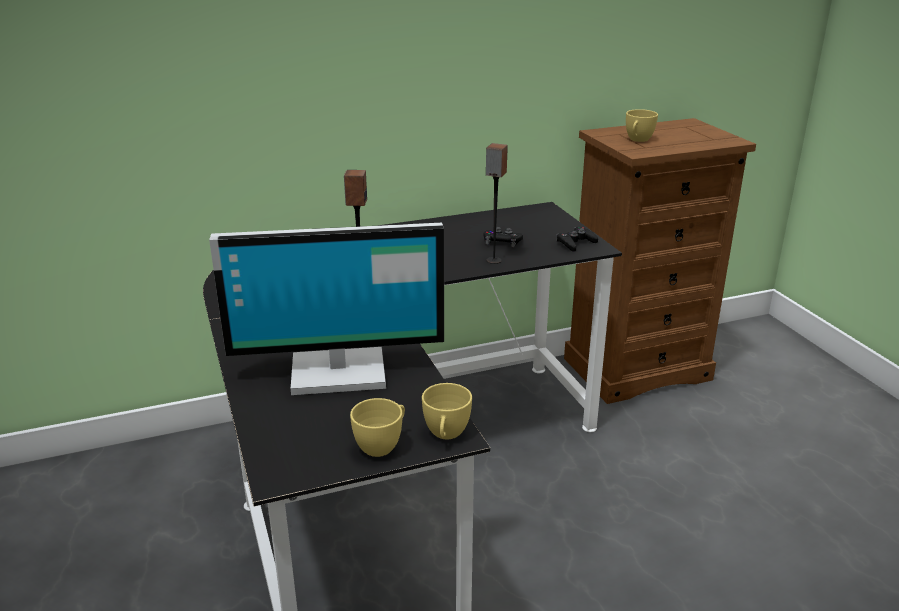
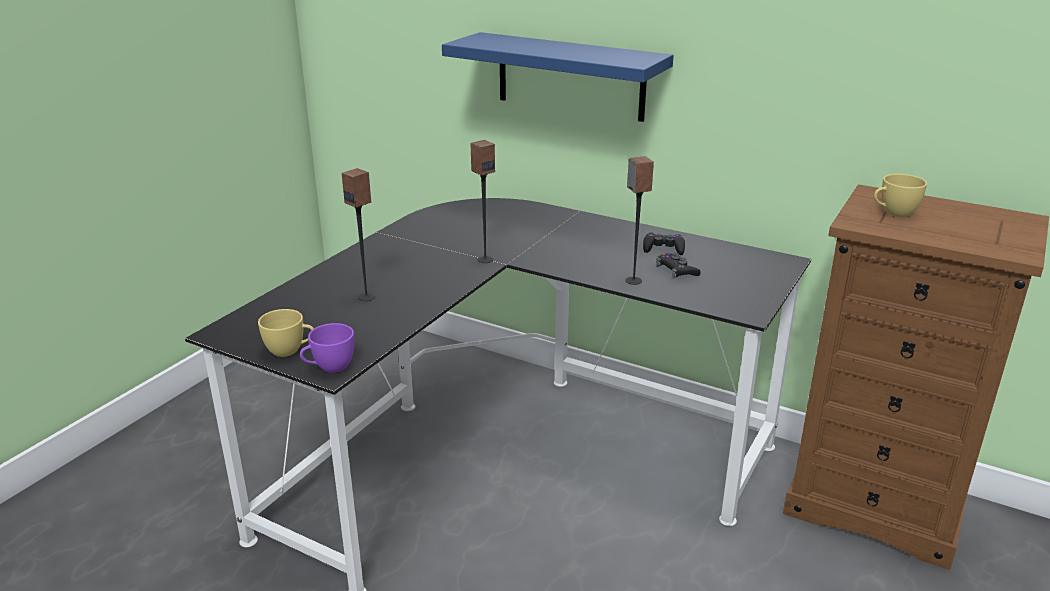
camera: 50 degrees right, 0 degrees up
(312, 97) = (570, 76): none -> blue shelf
(338, 370) = (366, 297): monitor -> speaker
(446, 435) = (329, 368): yellow cup -> purple cup
(575, 243) = (739, 300): black game controller -> black game controller (663, 248)

